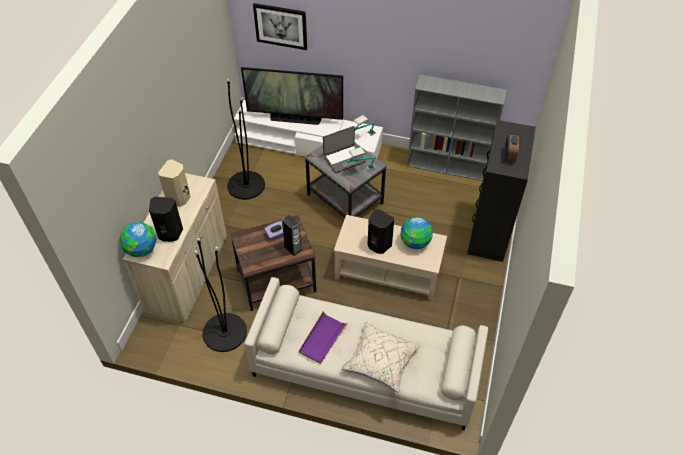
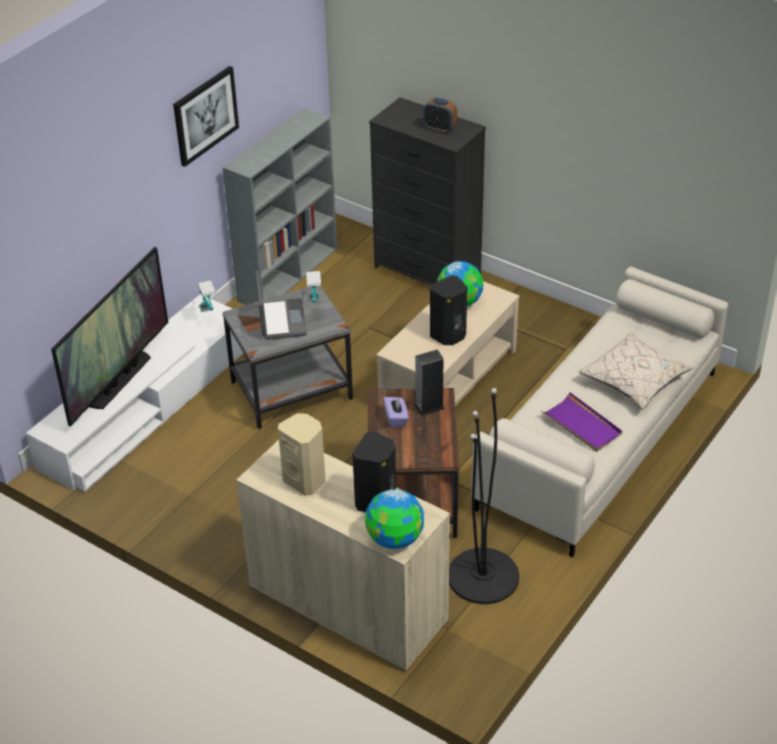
camera: 70 degrees left, 10 degrees down
(246, 185) = (193, 498): black floor lamp -> none
(281, 26) = (50, 245): picture -> picture (205, 115)

